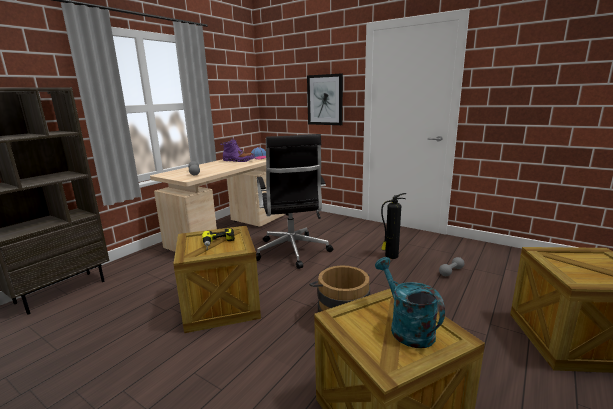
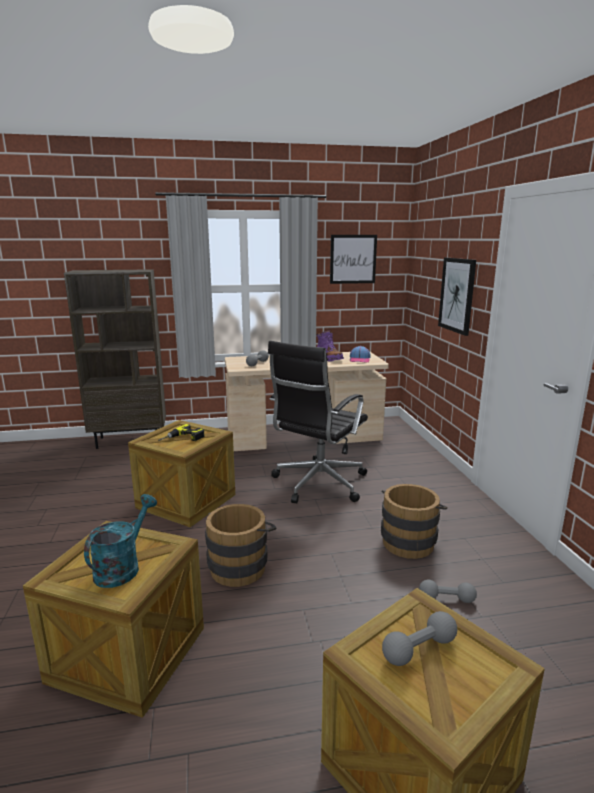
camera: 45 degrees right, 0 degrees up
(226, 81) = (353, 259): none -> picture
(390, 256) = (409, 540): fire extinguisher -> brown bucket
(580, 265) = (419, 649): none -> grey dumbbell

